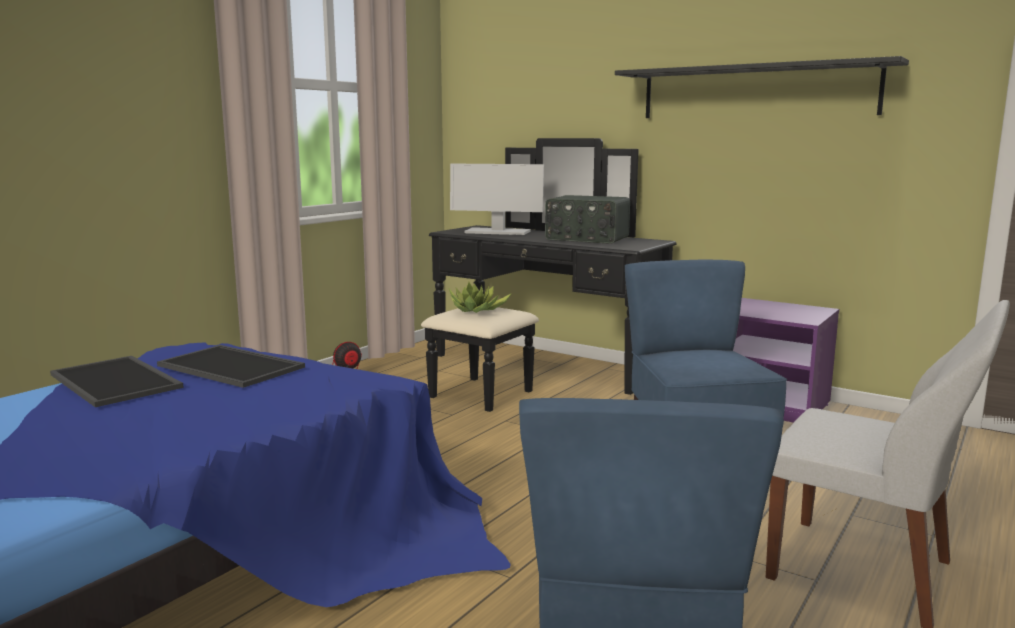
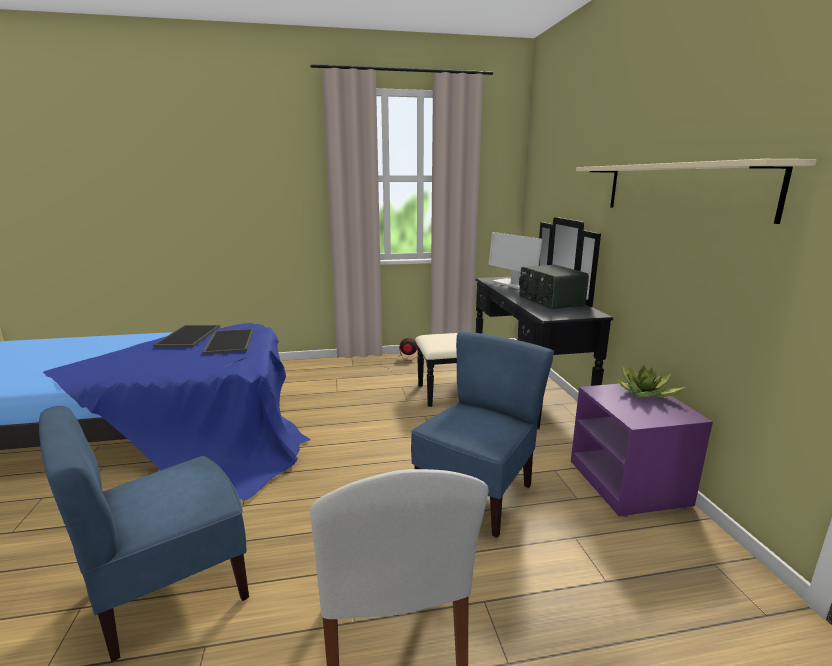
camera: 45 degrees right, 5 degrees up
(477, 311) = (446, 338): potted plant -> potted plant (645, 394)
(756, 92) = (680, 189): black shelf -> beige shelf

